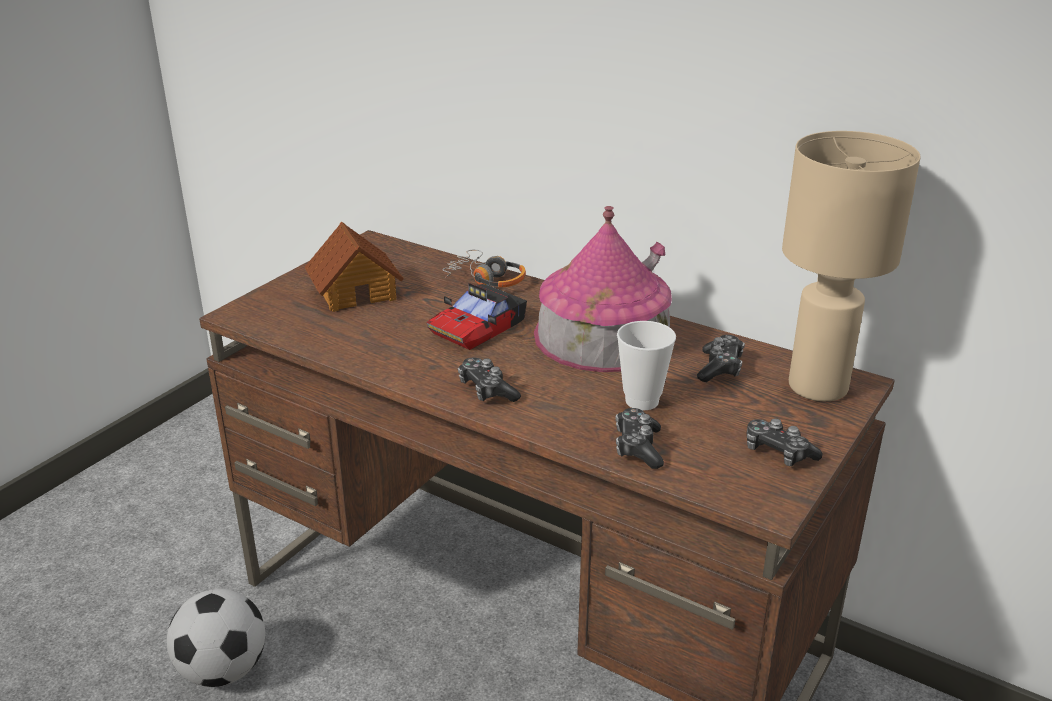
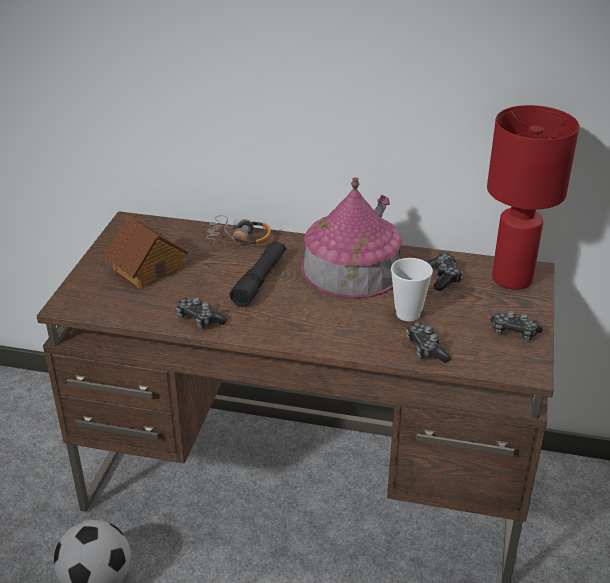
camera: 20 degrees left, 5 degrees up
(478, 327) = (260, 280): toy car -> black flashlight
(487, 390) = (298, 329): game controller -> game controller (199, 319)
(819, 387) = (513, 279): beige table lamp -> red table lamp

